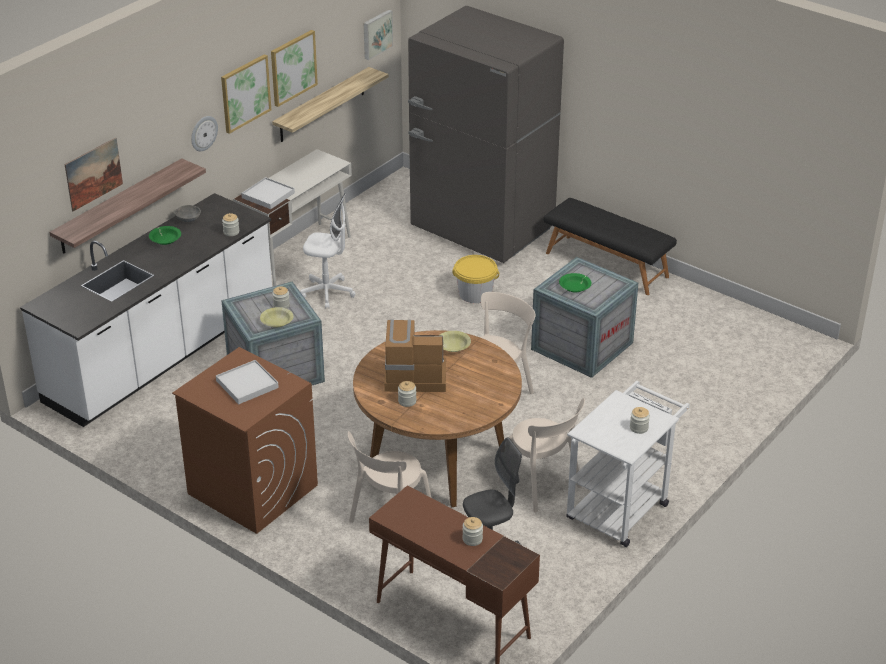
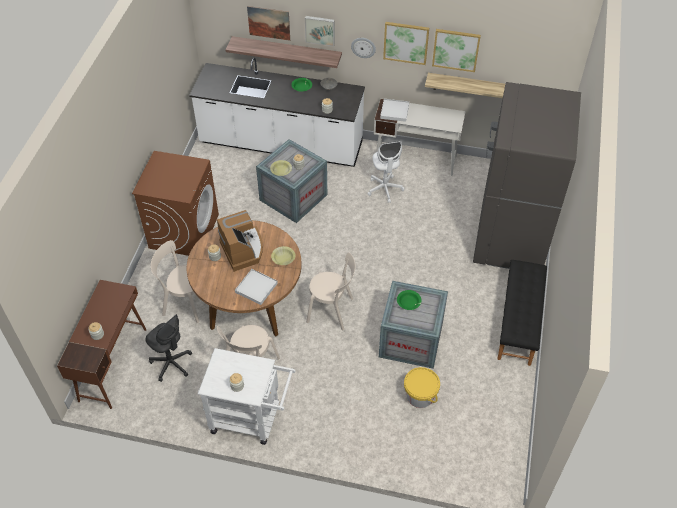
camera: 65 degrees right, 15 degrees up
(247, 384) = (174, 177): white tray -> white tray (256, 288)
(376, 34) = (550, 71): picture -> picture (320, 30)
(475, 294) = (432, 261): yellow bucket -> yellow bucket (420, 396)

